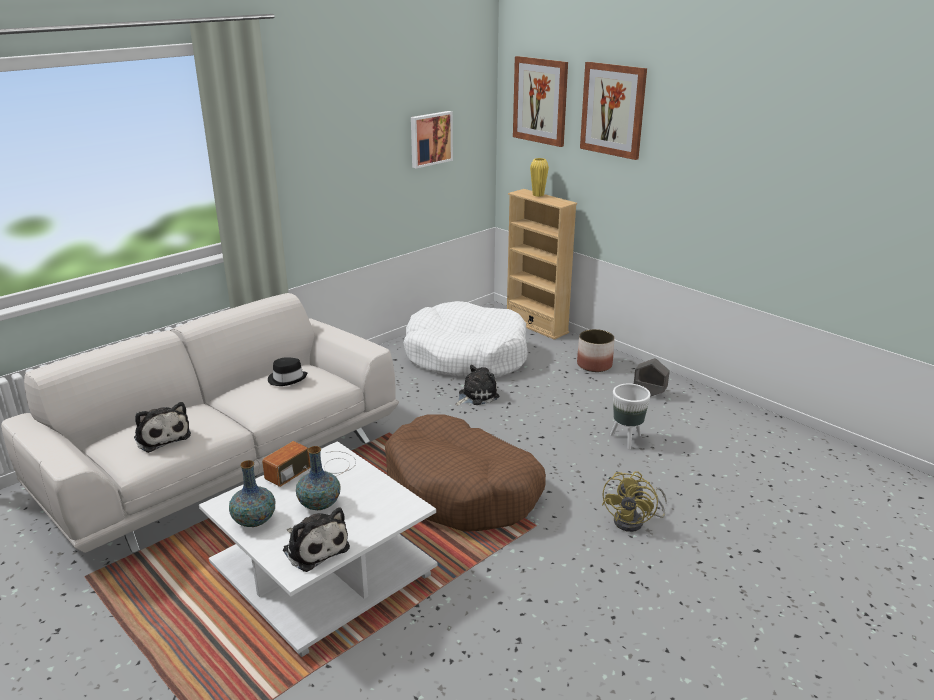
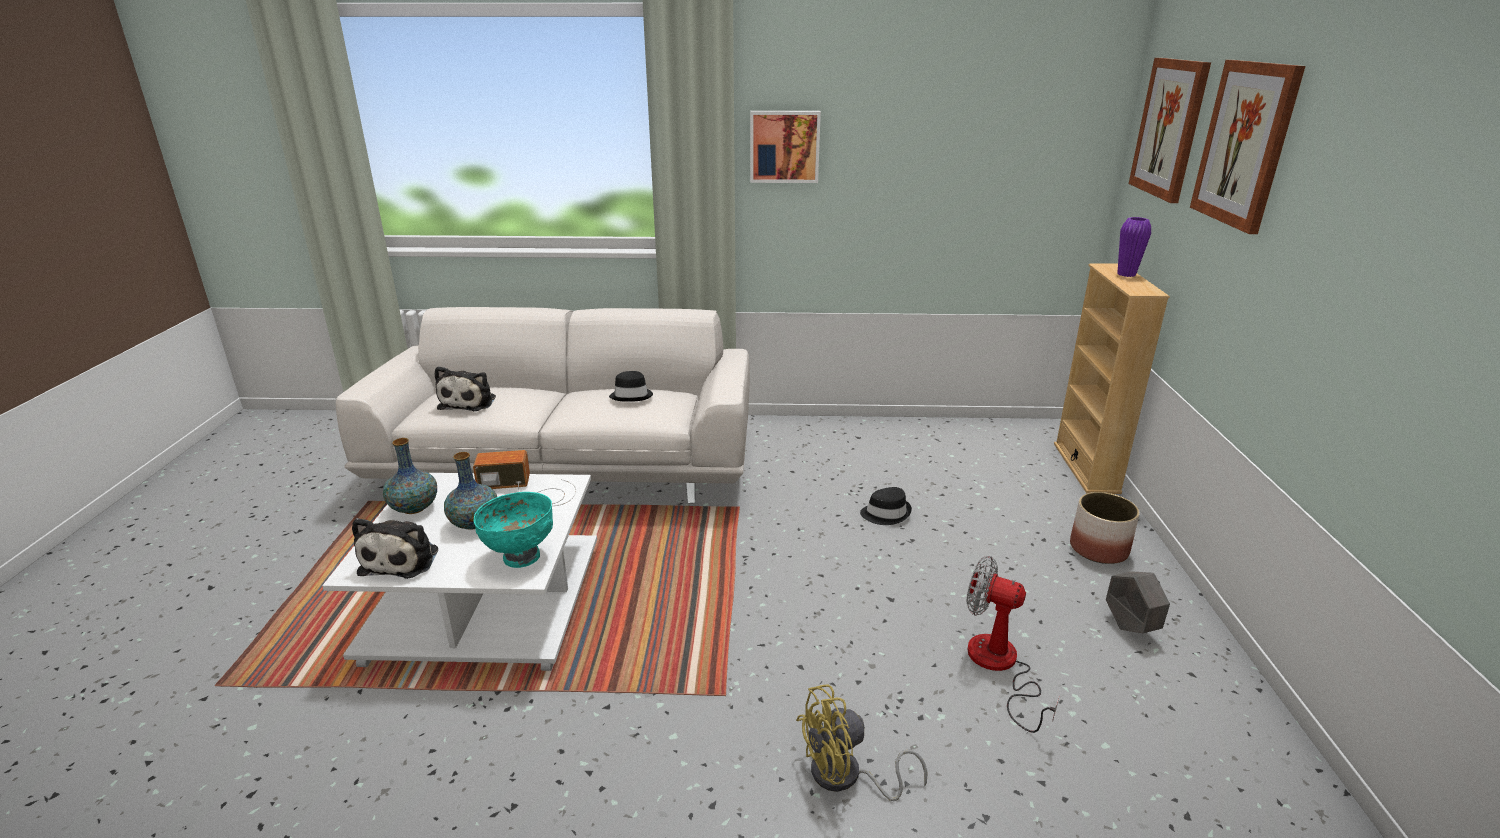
camera: 45 degrees right, 0 degrees up
(388, 502) = (521, 556): none -> turquoise bowl
(430, 139) = (989, 166): picture -> picture (784, 146)
(462, 490) = (715, 605): brown dog bed -> none
(466, 356) = (942, 466): white dog bed -> none
(476, 396) = (886, 513): plush toy -> black hat
(538, 195) = (1126, 274): yellow vase -> purple vase
(626, 440) = (999, 667): white planter -> fan

